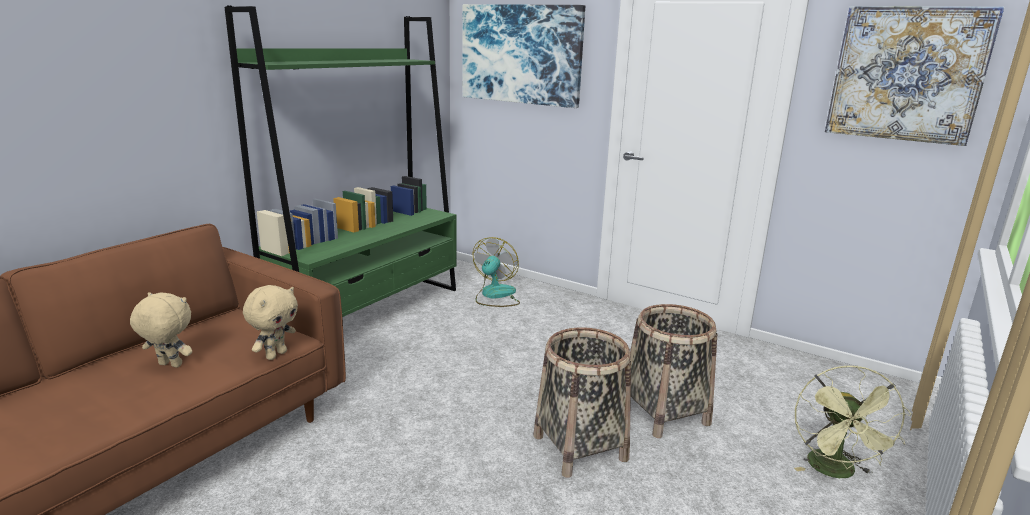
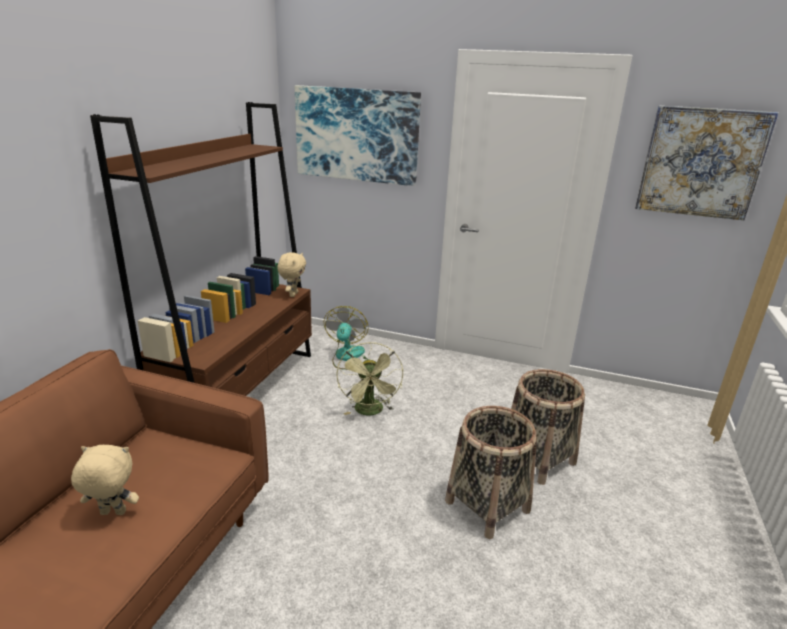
camera: 15 degrees left, 5 degrees up
(276, 355) = (217, 480): beige plush toy -> beige plush toy (293, 294)
(370, 313) = (242, 392): green bookcase -> brown bookcase
(835, 472) = (679, 491): green fan -> green fan (370, 412)

